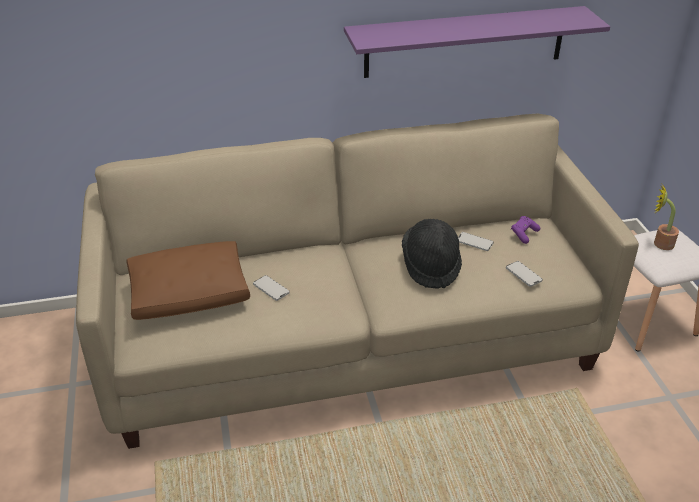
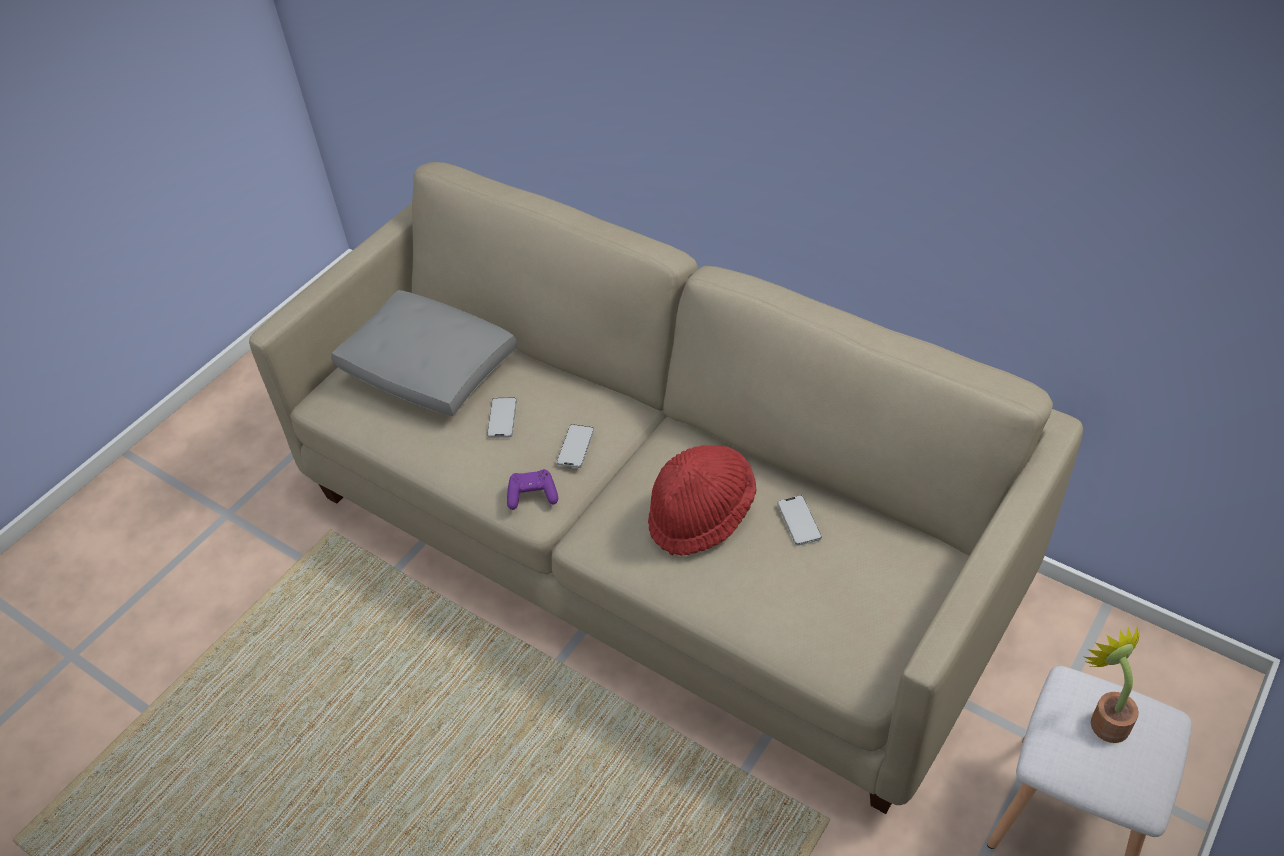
camera: 50 degrees right, 10 degrees up
(190, 293) = (430, 369): brown pillow -> grey pillow
(431, 265) = (701, 514): black hat -> red hat
(465, 42) = (957, 210): purple shelf -> none
(523, 234) = (882, 556): purple game controller -> purple game controller (532, 495)
(523, 274) = (793, 611): phone -> phone (575, 447)

